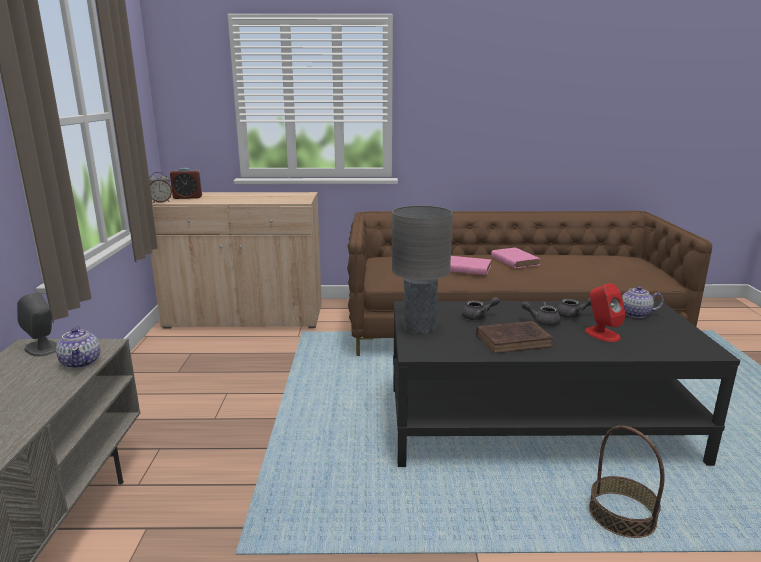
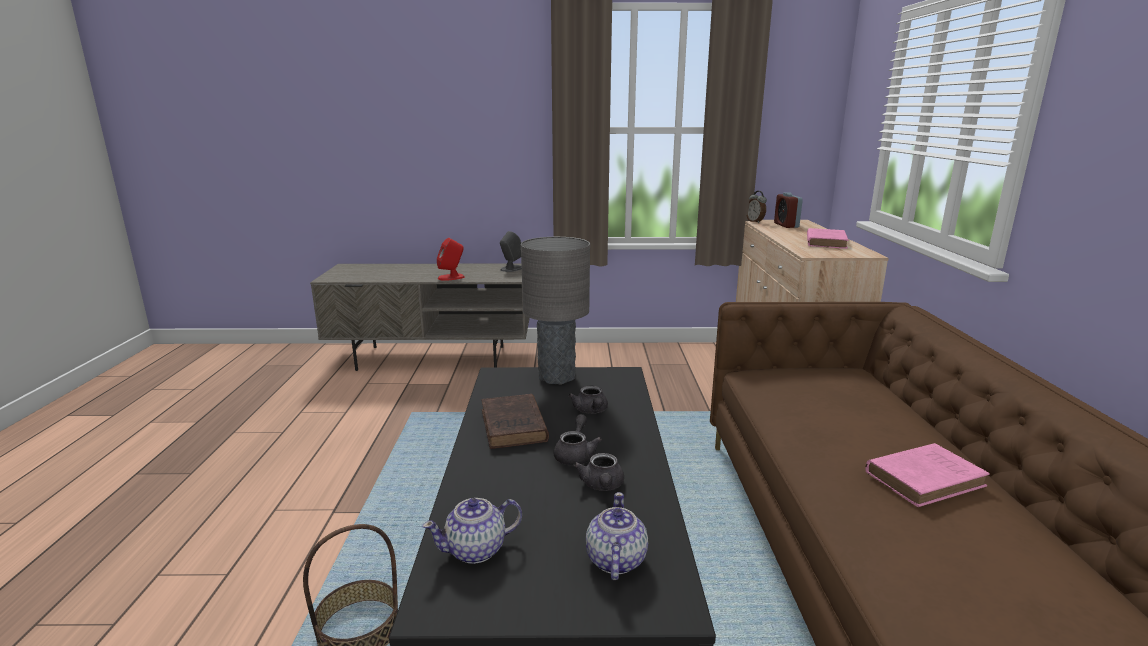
camera: 90 degrees right, 0 degrees up
(81, 362) = (488, 277): teapot -> teapot (476, 550)
(465, 268) = (832, 425): pink book -> pink book (826, 242)
(601, 334) = (526, 498): red speaker -> red speaker (451, 277)

